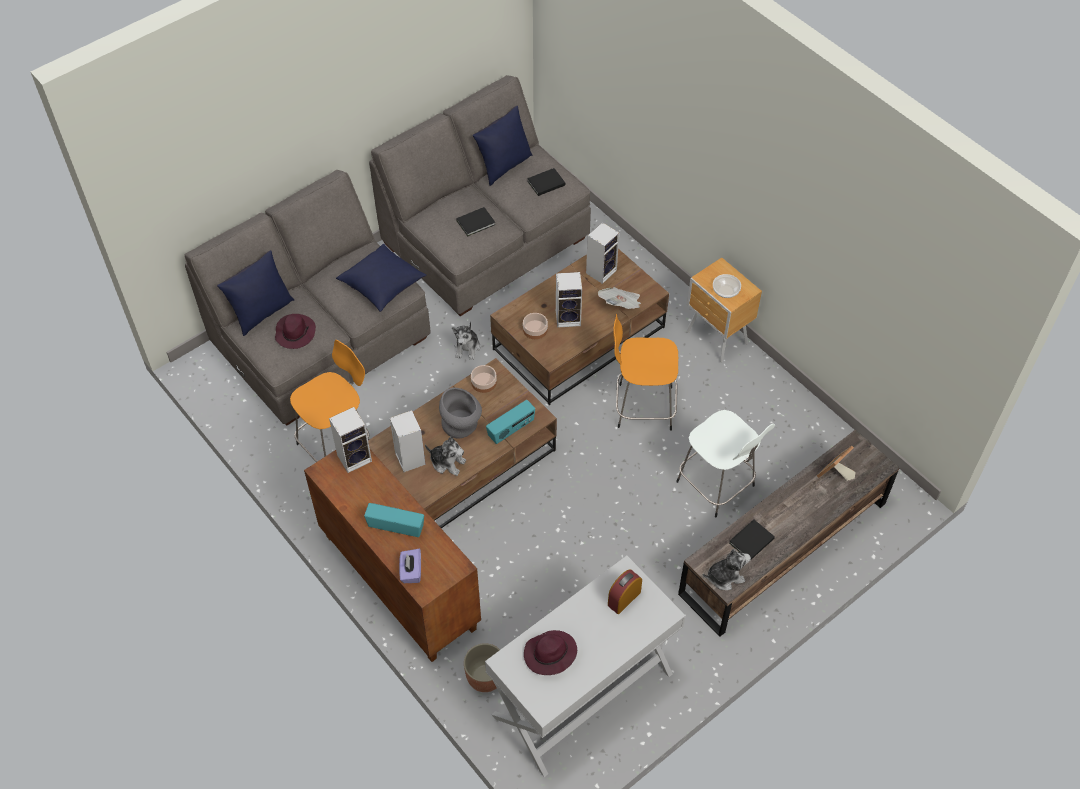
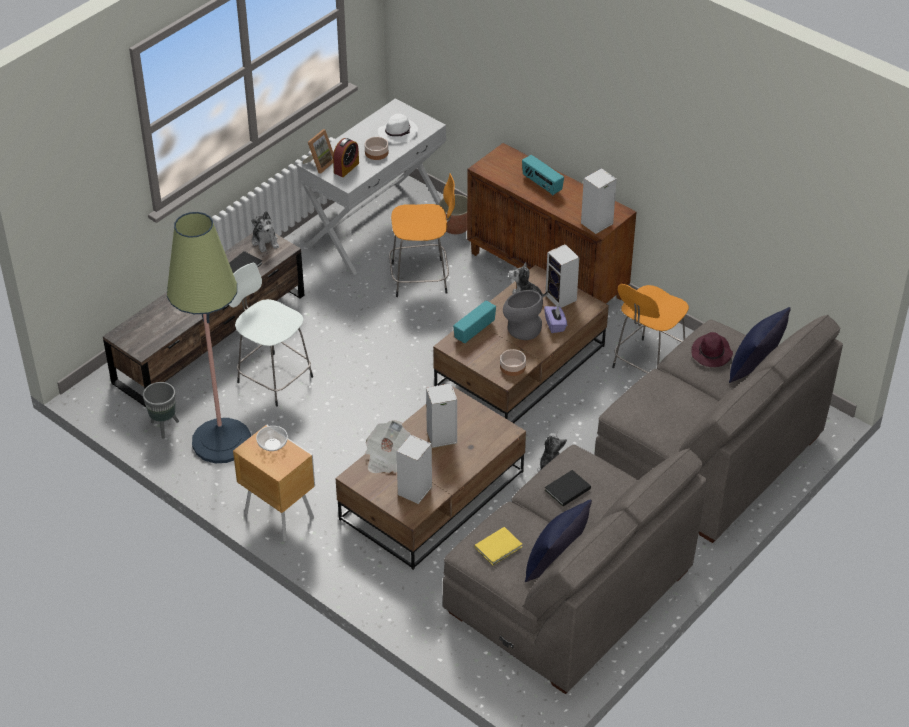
camera: 170 degrees right, 10 degrees down
(383, 286) = (643, 407): blue pillow -> none
(396, 527) = (541, 184): radio -> radio turned 45 degrees clockwise
(411, 571) = (519, 160): purple tissue box -> purple tissue box (555, 325)
(535, 329) = (474, 422): bowl -> bowl (376, 153)
(545, 183) = (499, 547): black book -> yellow book
(549, 654) = (398, 132): purple hat -> white hat
(642, 407) = (354, 436): orange stool -> orange stool (422, 278)
(725, 576) = (265, 241): plush toy -> plush toy turned 90 degrees counterclockwise
(769, 419) = (221, 441): none -> floor lamp
(825, 443) = (164, 427): none -> grey planter
(834, 474) = (164, 323): picture frame -> picture frame (320, 164)

